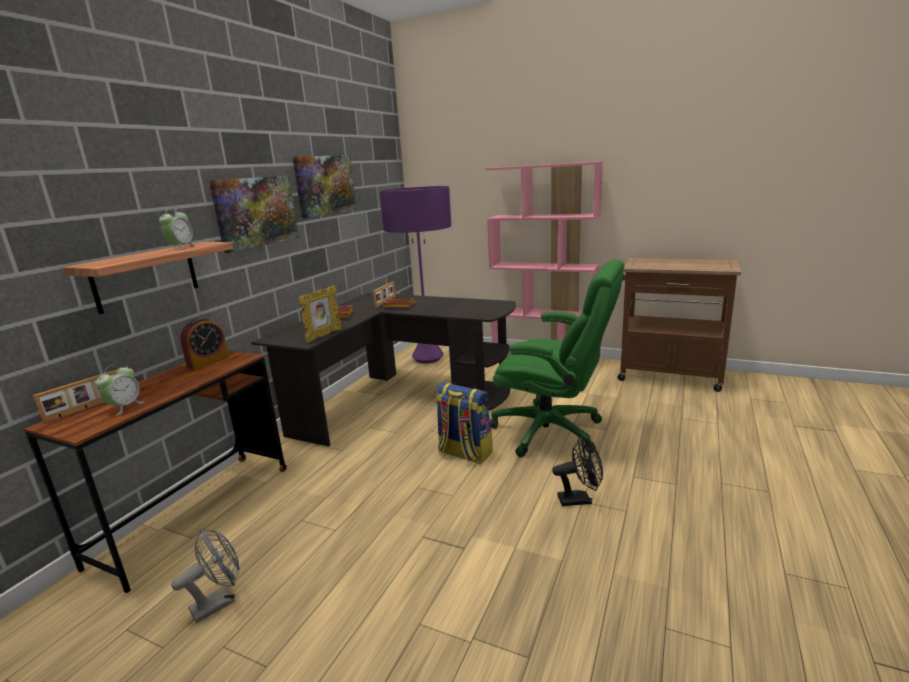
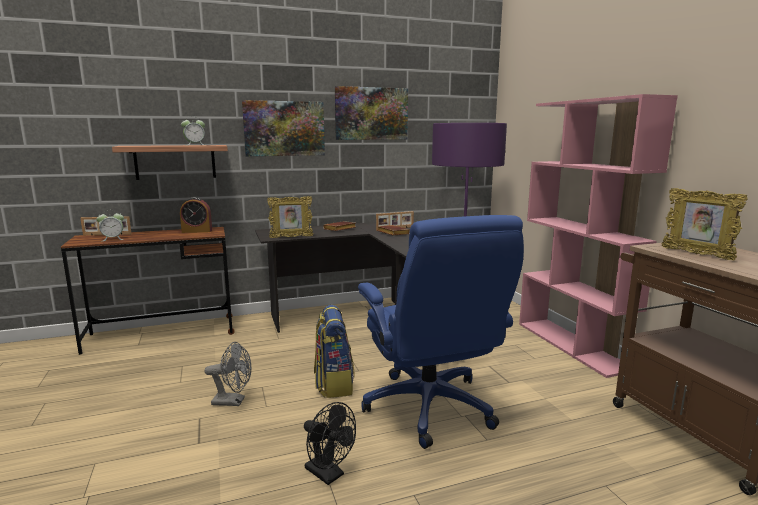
camera: 45 degrees right, 5 degrees down
(219, 602) = (83, 382): grey fan -> grey fan (233, 401)
(555, 433) = (432, 412): green office chair -> blue office chair
(660, 265) = (696, 254): none -> picture frame

